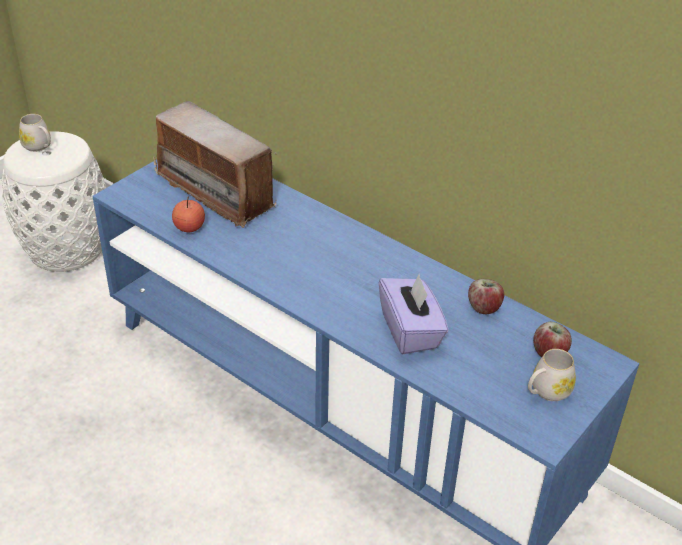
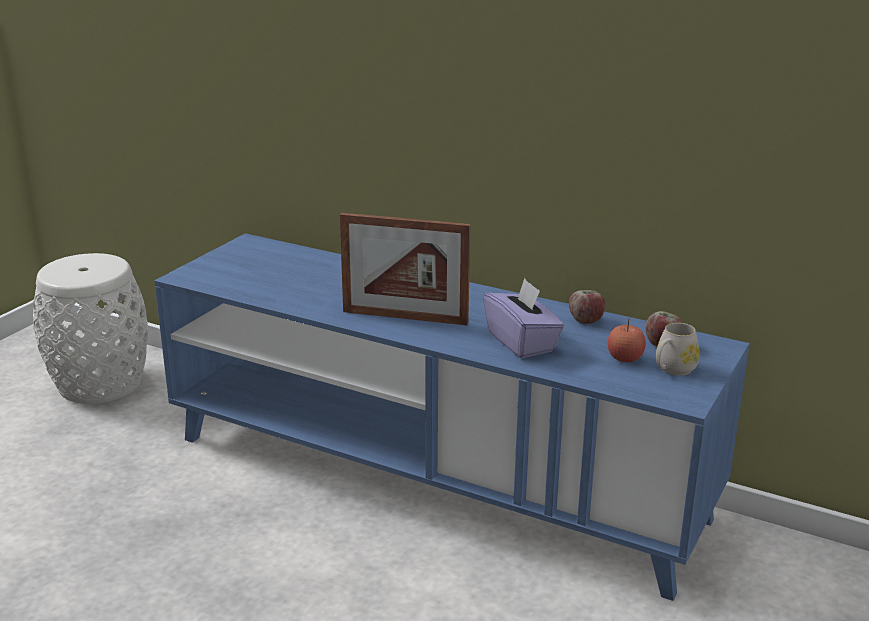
camera: 10 degrees left, 15 degrees down
(39, 147) = (74, 265): white mug -> none
(189, 227) = (266, 293): apple -> apple (625, 358)
(216, 191) = (284, 266): radio -> none
(309, 279) = (405, 317): none -> picture frame

